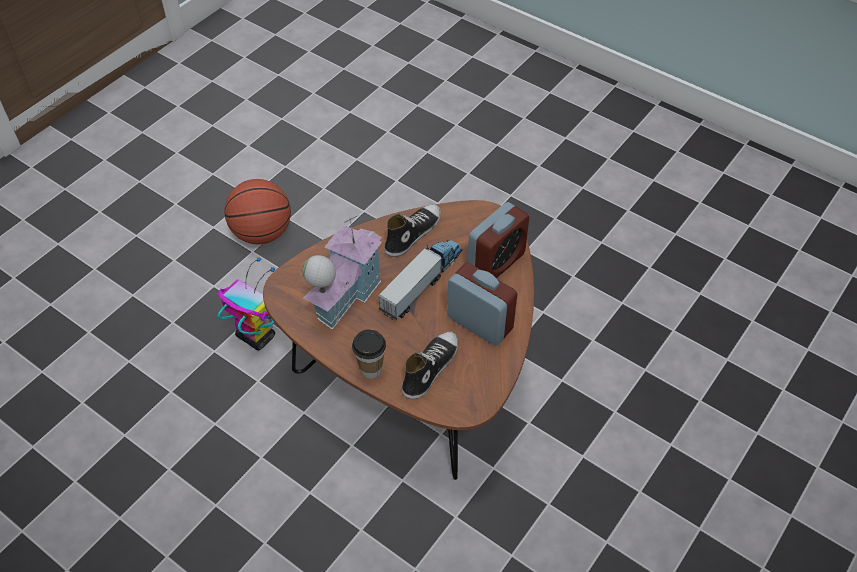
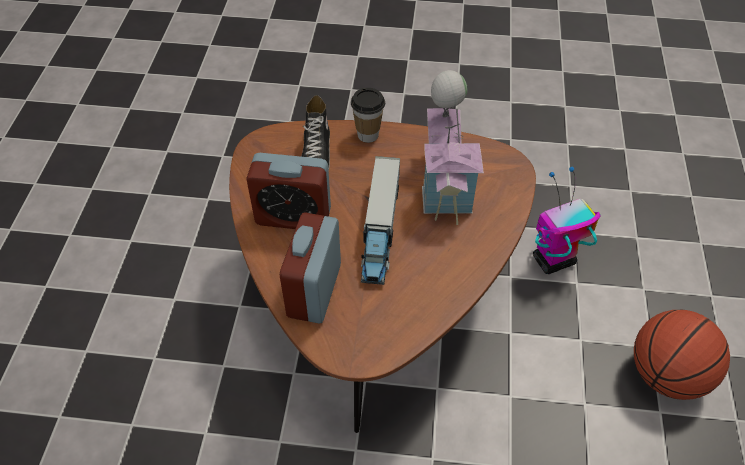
camera: 150 degrees right, 0 degrees up
(255, 336) = (552, 261): toy robot -> toy robot turned 150 degrees clockwise
(412, 234) = (433, 281): shoe -> none

